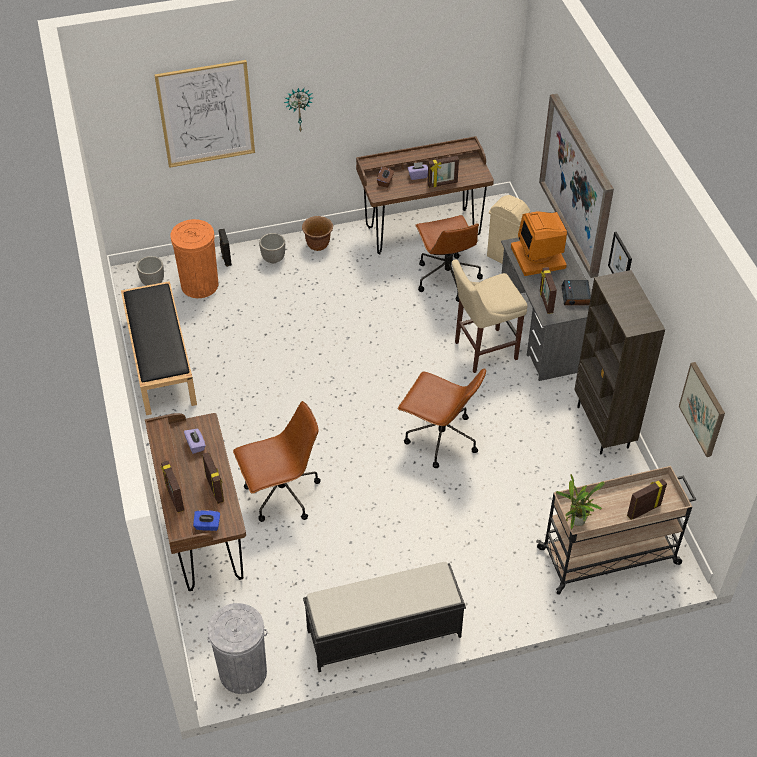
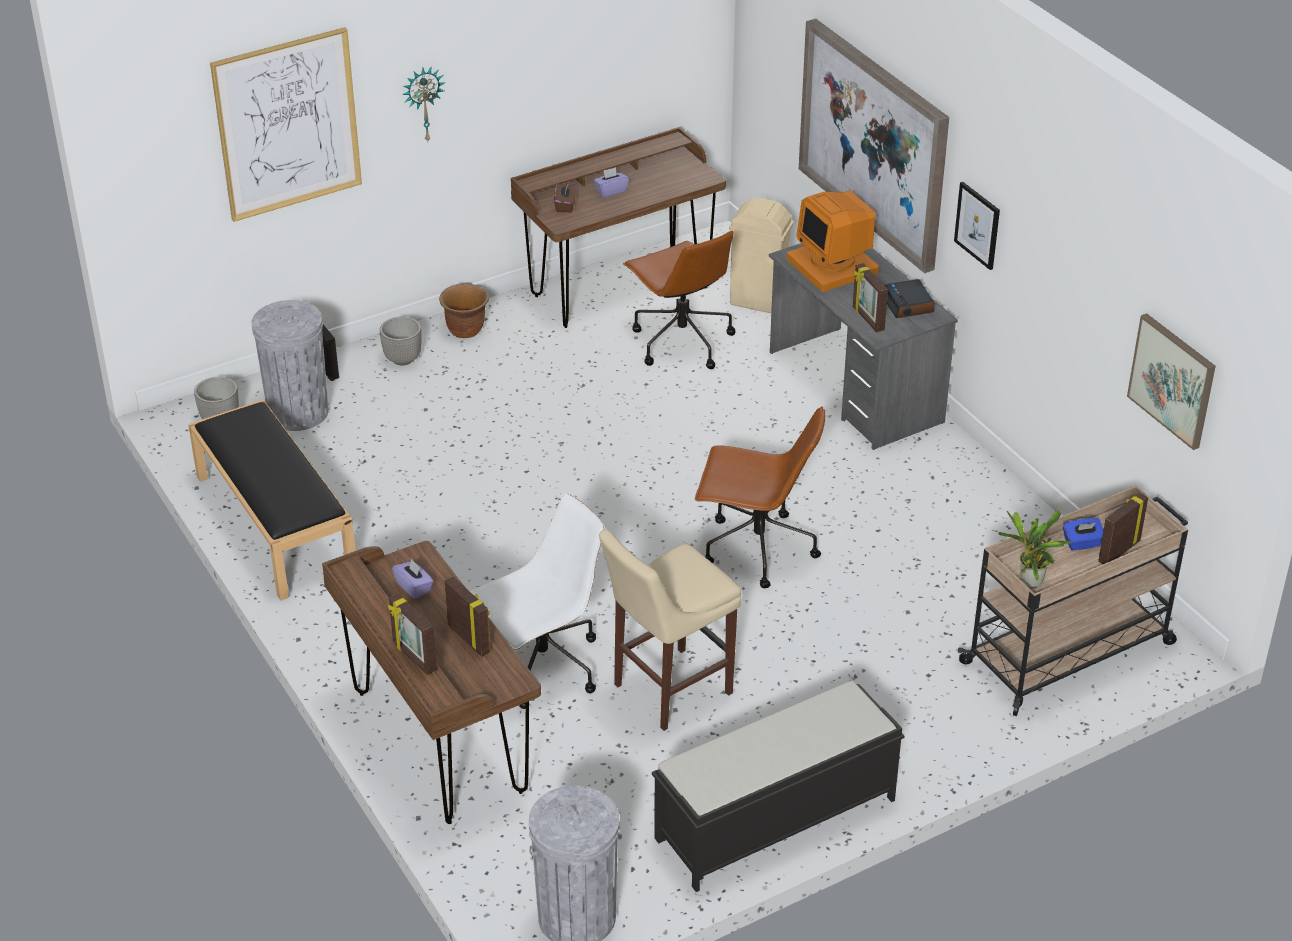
camera: 15 degrees left, 10 degrees down
(199, 285) = (298, 412): orange trash can -> grey trash can
(207, 525) = (478, 688): blue tissue box -> blue tissue box (1082, 543)
(281, 495) = (541, 668): brown office chair -> white office chair
(442, 184) = (652, 196): picture frame -> none
(482, 351) = (773, 426): beige stool -> beige stool (667, 691)
(604, 427) = (992, 491): brown bookcase -> none

